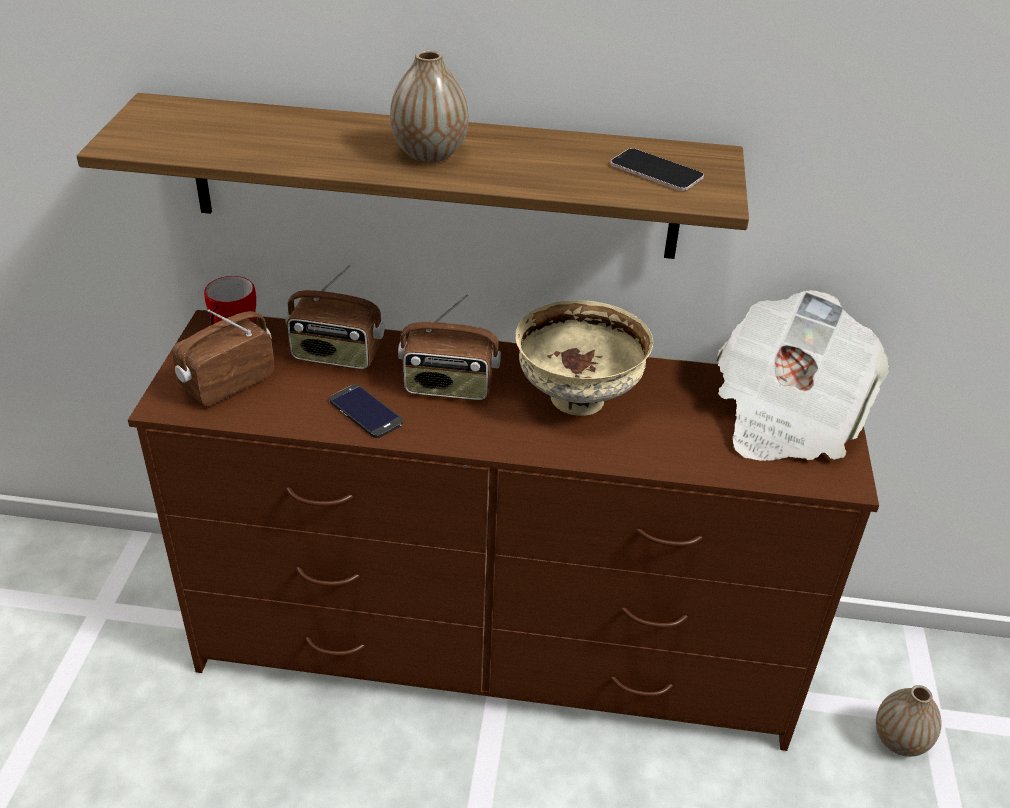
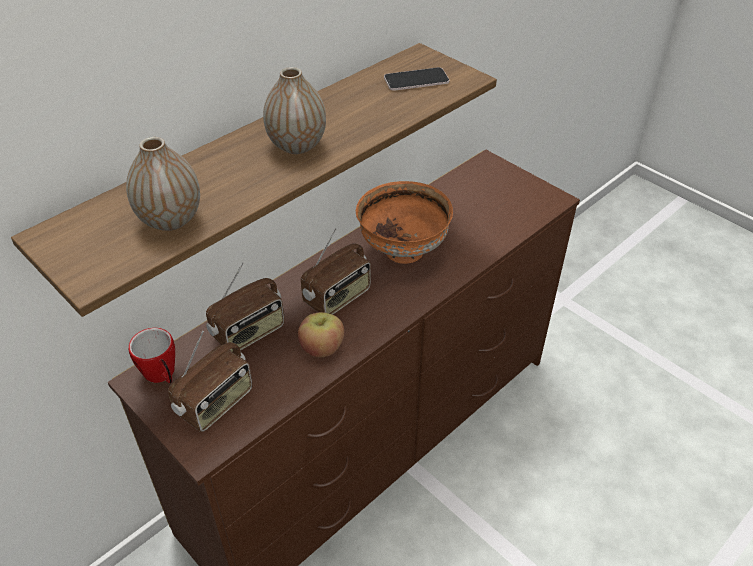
camera: 50 degrees left, 5 degrees up
(227, 383) = (216, 404): radio -> radio turned 135 degrees counterclockwise
(365, 412) = (322, 348): phone -> apple
(576, 398) = (402, 251): beige bowl -> orange bowl
(786, 415) = (491, 187): newspaper -> none
(899, 741) = (565, 319): vase -> vase (170, 219)

